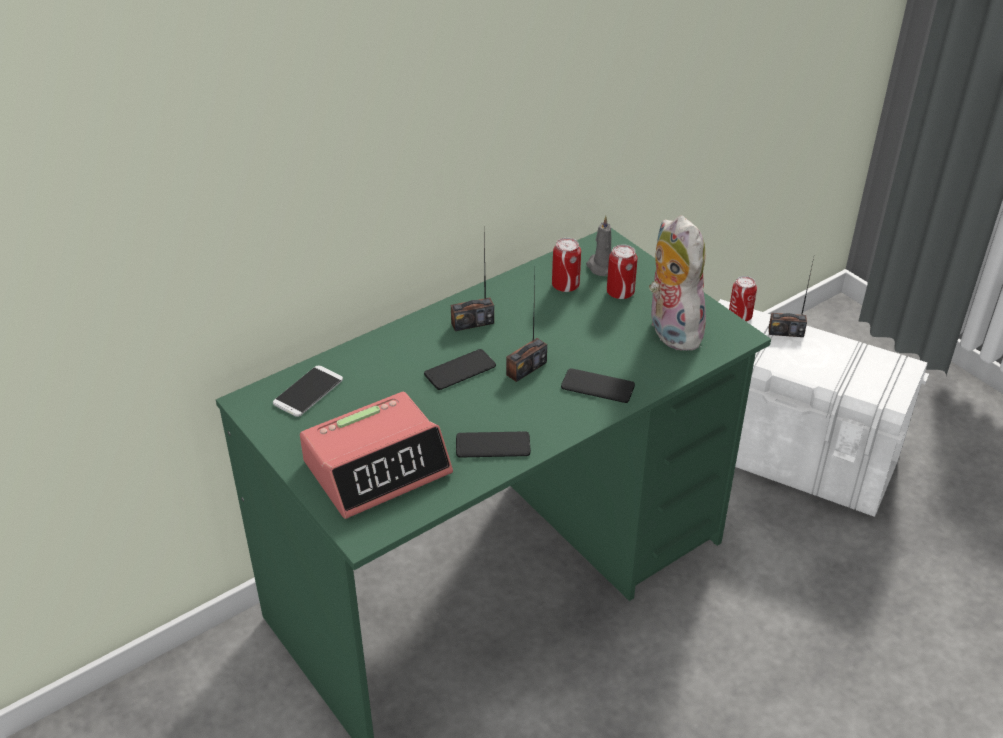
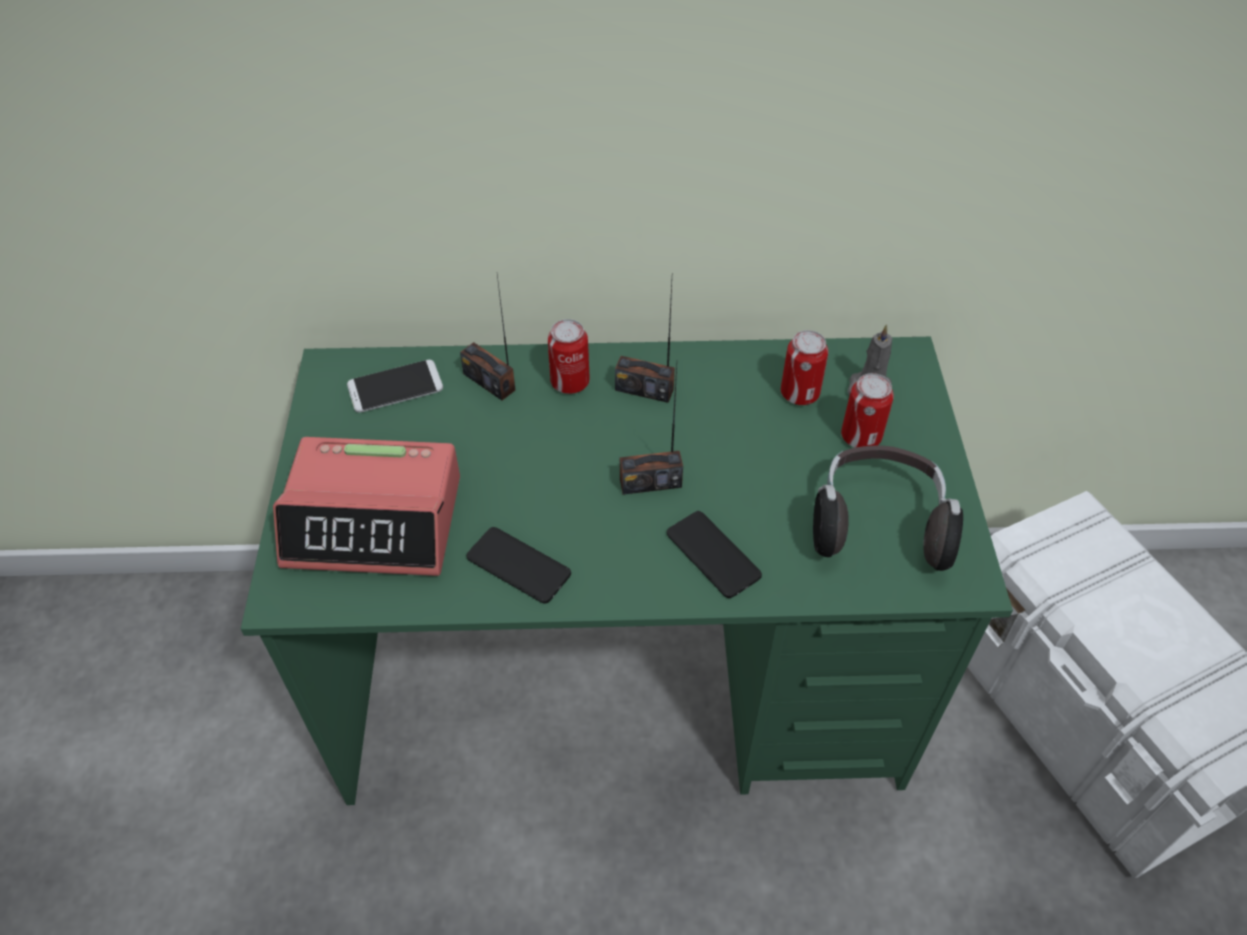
camera: 35 degrees right, 10 degrees up
(460, 370) = (573, 445): phone -> none
(670, 330) = (879, 524): plush toy -> headphones
(740, 316) = (1093, 528): can -> can (570, 382)
(786, 332) = (1142, 582): radio -> radio (489, 381)

